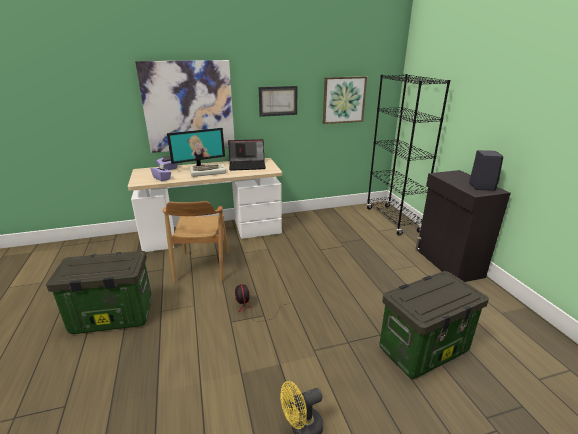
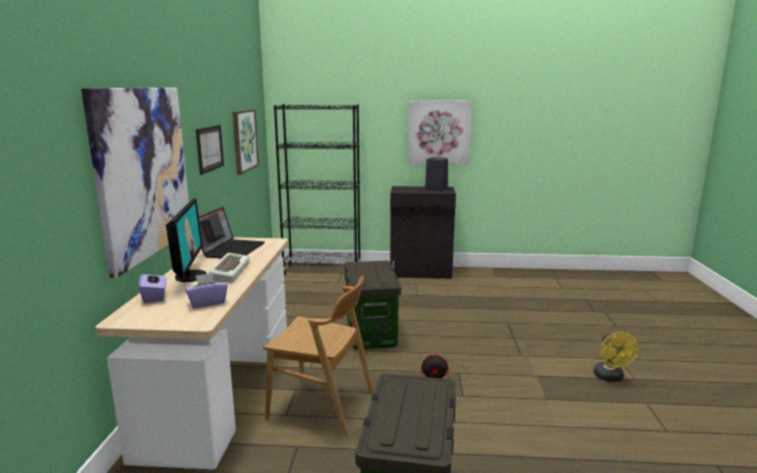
camera: 70 degrees left, 10 degrees down
(423, 349) = (528, 311): storage box -> storage box (370, 332)
(515, 123) = (438, 132): none -> picture

